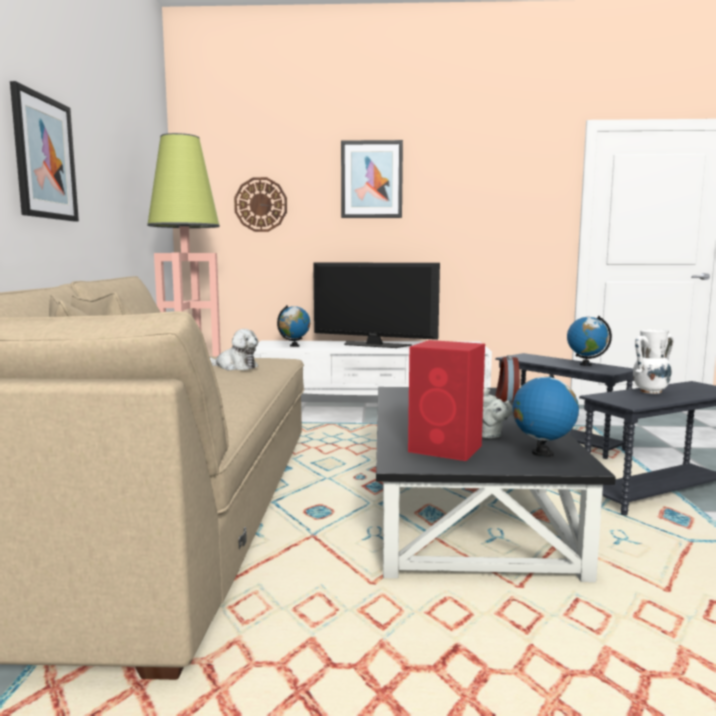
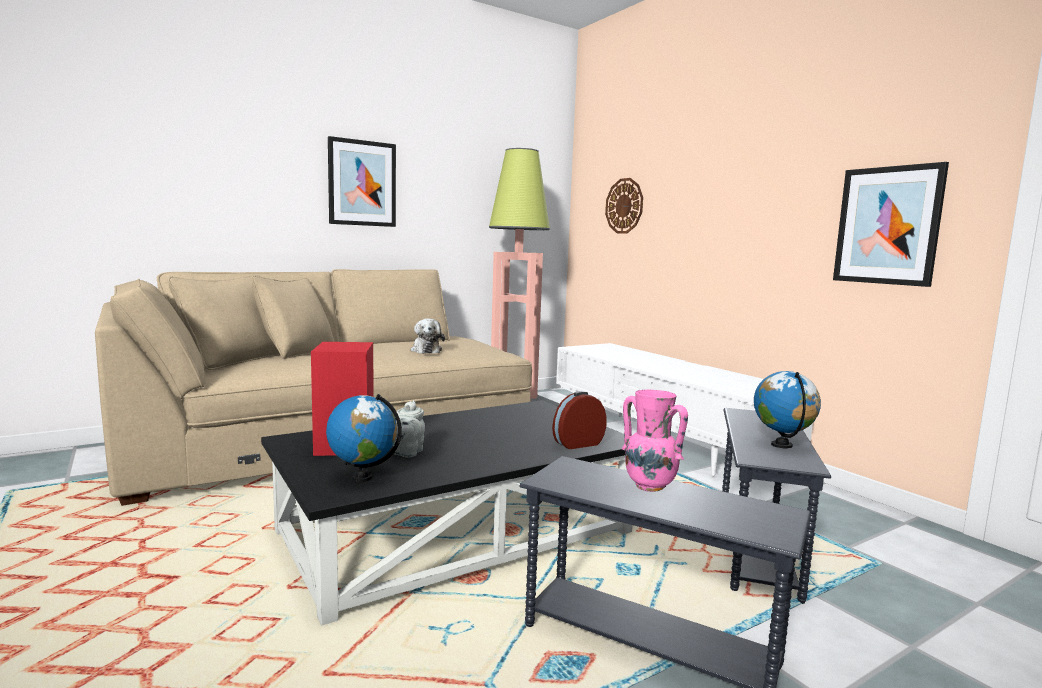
camera: 55 degrees right, 0 degrees up
(294, 346) = (605, 352): globe -> none
(371, 179) = (717, 172): picture -> picture (887, 225)
(374, 345) = (674, 366): television -> none
(649, 392) = (649, 486): white vase -> pink vase

